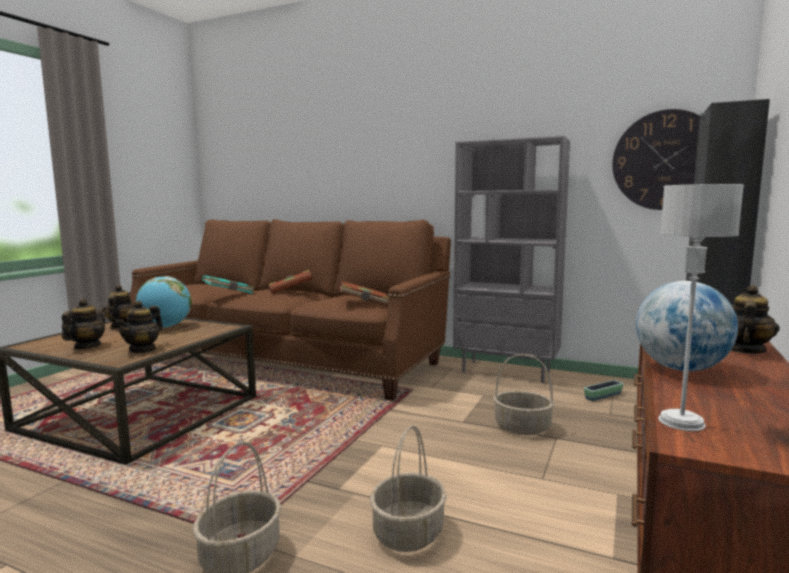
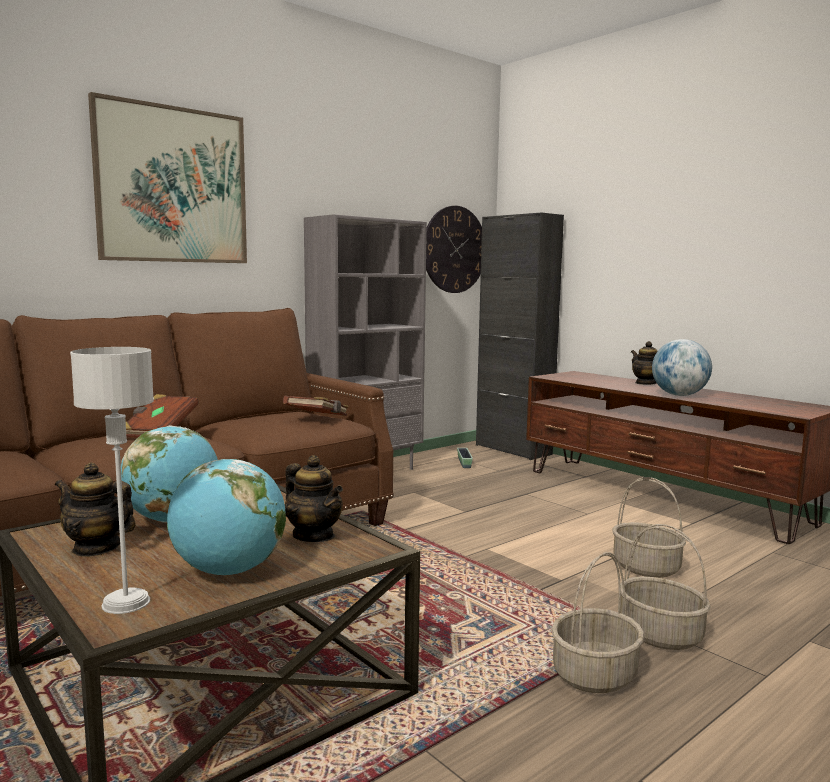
camera: 65 degrees left, 0 degrees up
(87, 346) = (229, 571): teapot -> globe
(229, 294) = (95, 455): turquoise book -> none
(373, 135) = (172, 185): none -> picture
(521, 427) = (497, 497): basket -> basket (595, 675)
(681, 422) = (770, 410): grey table lamp -> grey table lamp (126, 603)

